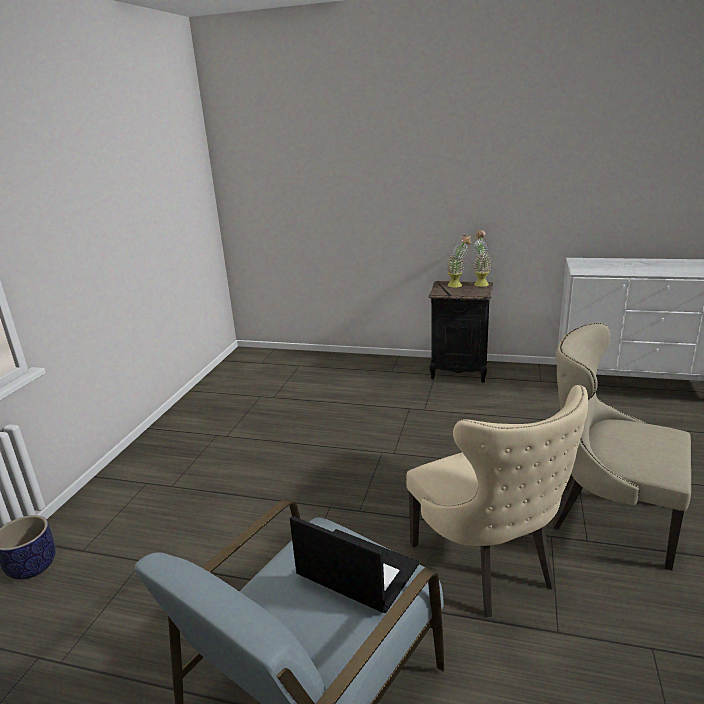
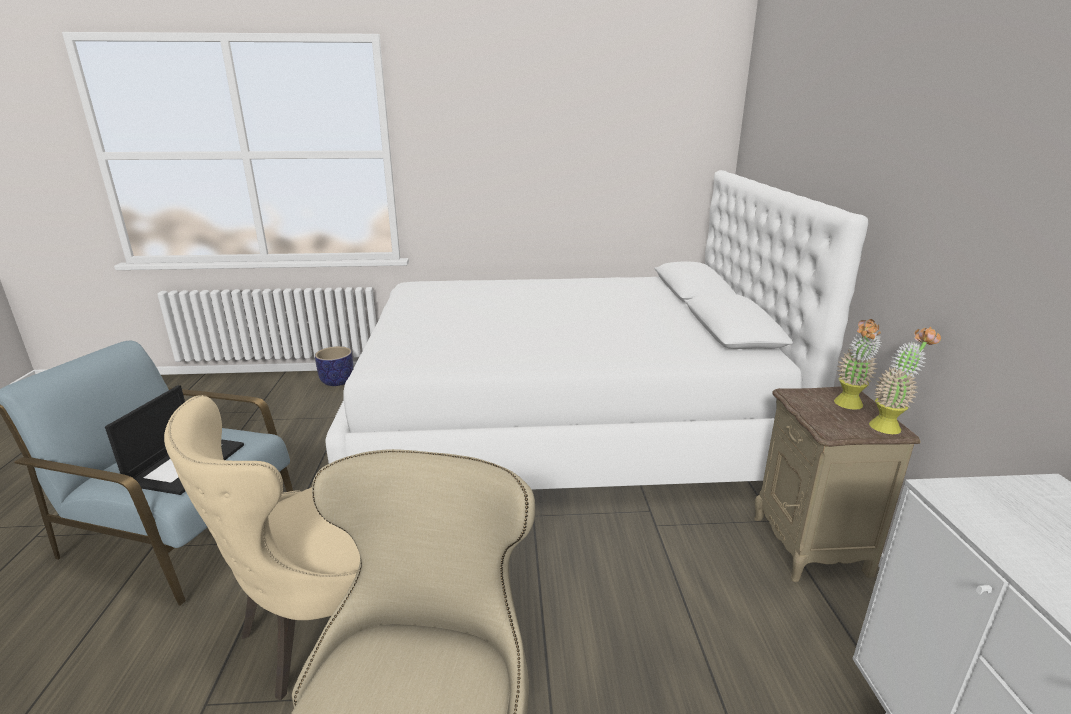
camera: 70 degrees right, 0 degrees up
(279, 421) = (563, 424): none -> white bed
(459, 371) = (808, 546): black nightstand -> beige nightstand

